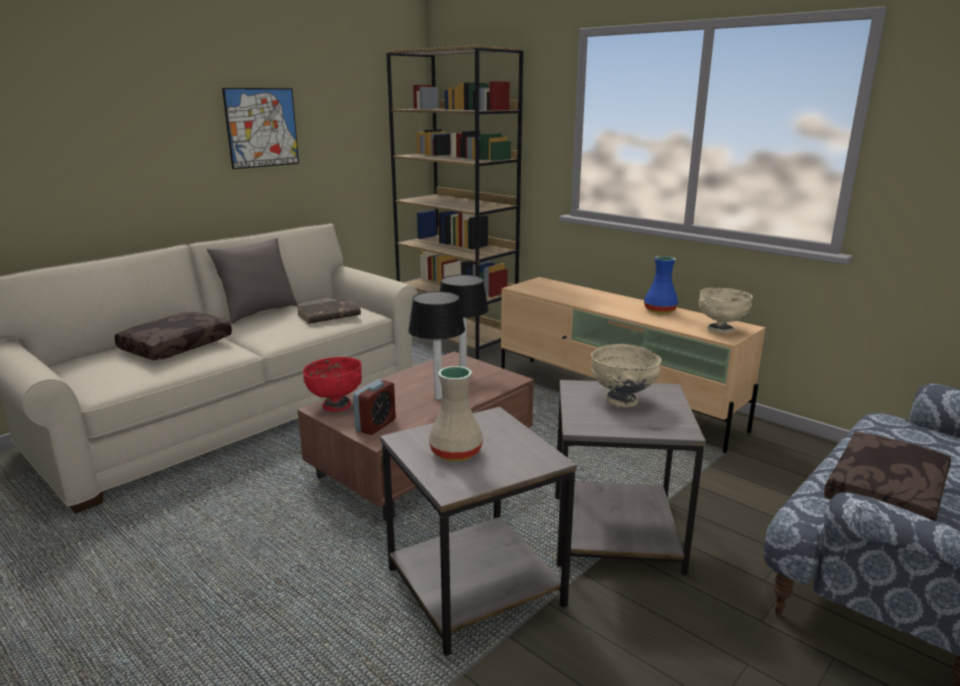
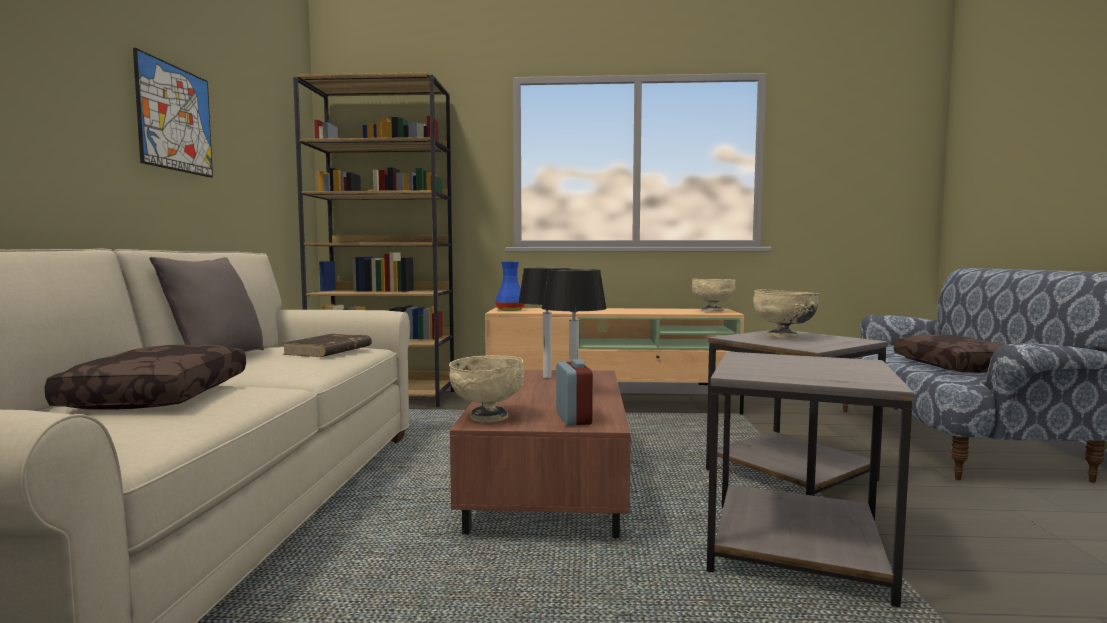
camera: 40 degrees left, 15 degrees down
(336, 405) = (487, 417): red bowl -> beige bowl
(457, 453) = (802, 371): beige vase -> none
(660, 311) = (646, 309): blue vase -> blue vase (511, 310)

